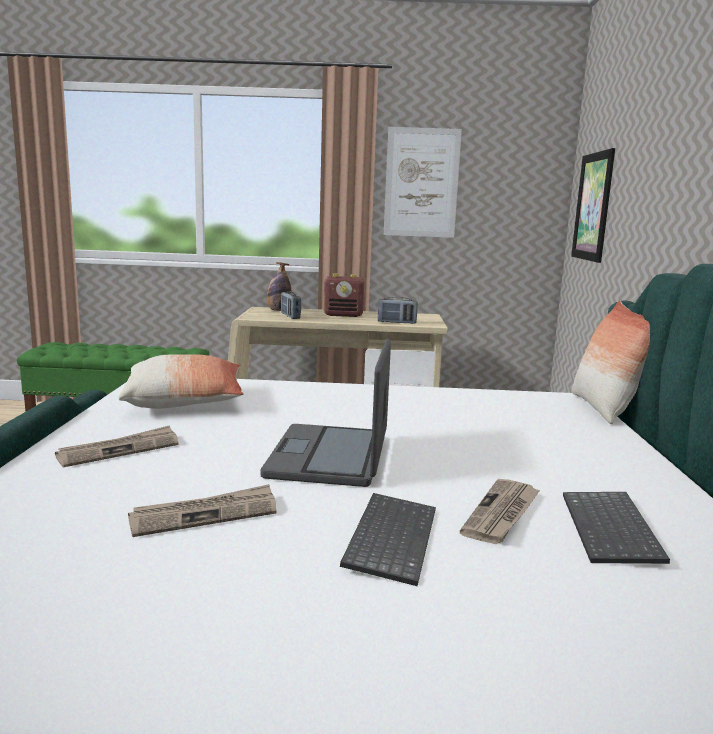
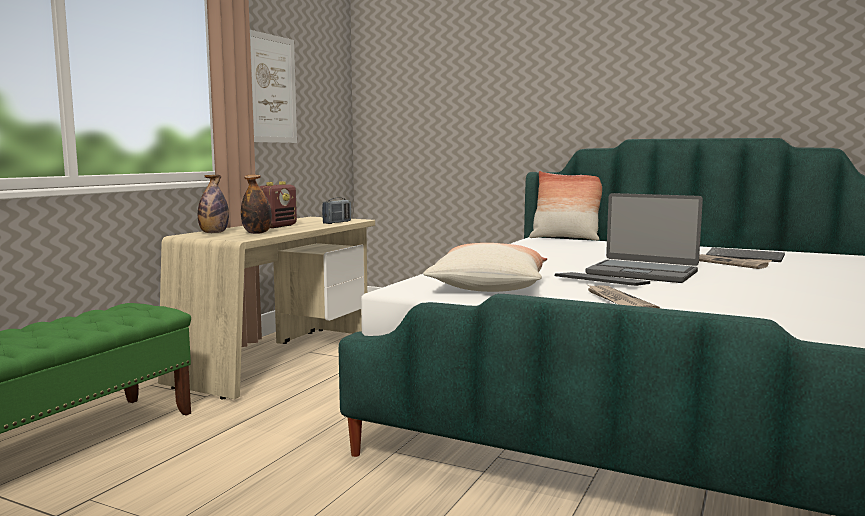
camera: 65 degrees left, 5 degrees down
(205, 514) = (742, 293): newspaper -> none
(290, 316) = (257, 233): radio -> bottle
(389, 538) = (764, 275): keyboard -> keyboard (599, 282)
(593, 207) = (410, 113): picture -> none

